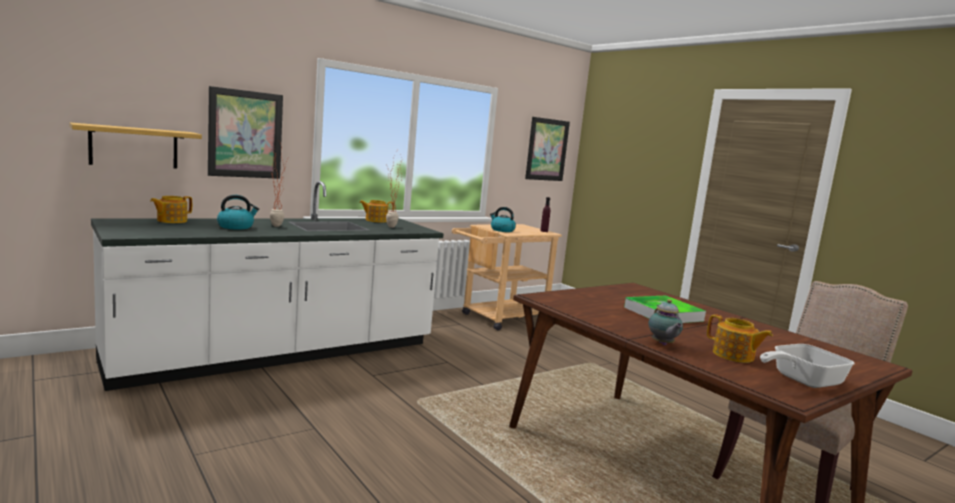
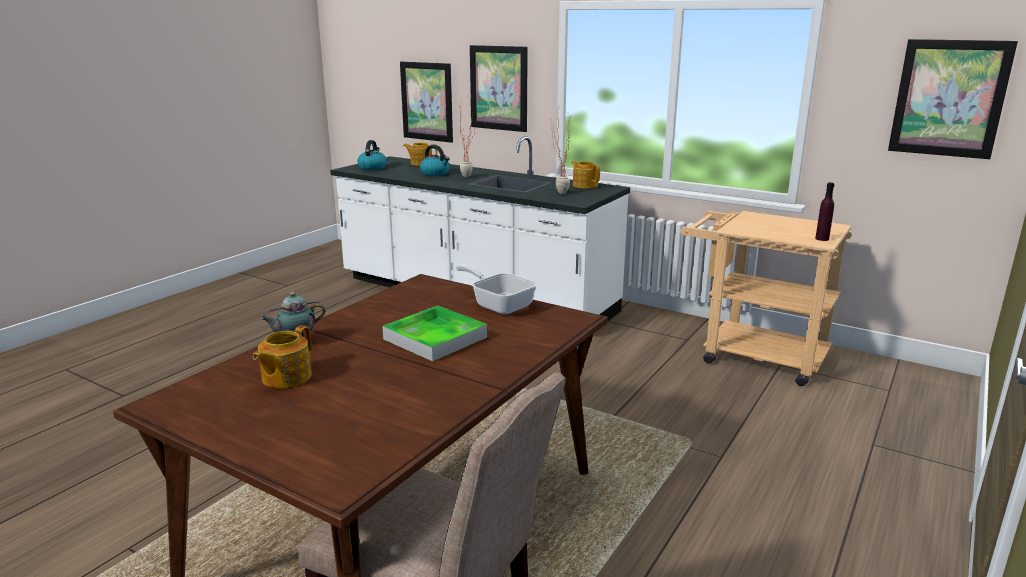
camera: 70 degrees right, 10 degrees up
(134, 147) = (427, 101): shelf -> picture
(502, 230) = (747, 224): kettle -> kettle (372, 167)
(801, 380) = (216, 412): frying pan -> frying pan (499, 304)

